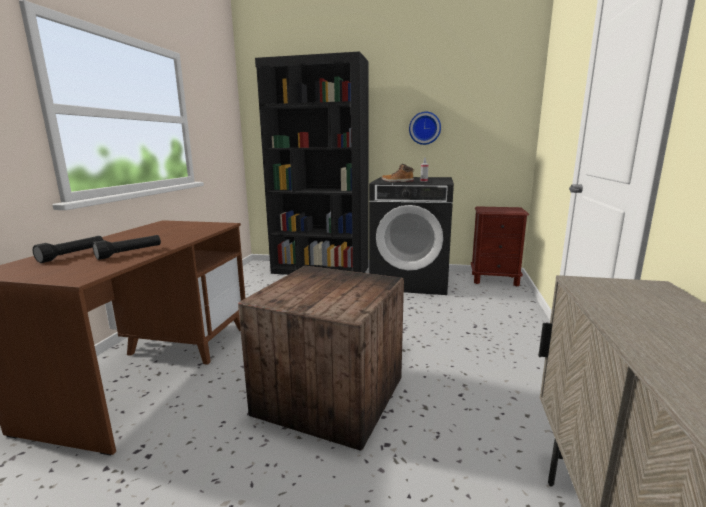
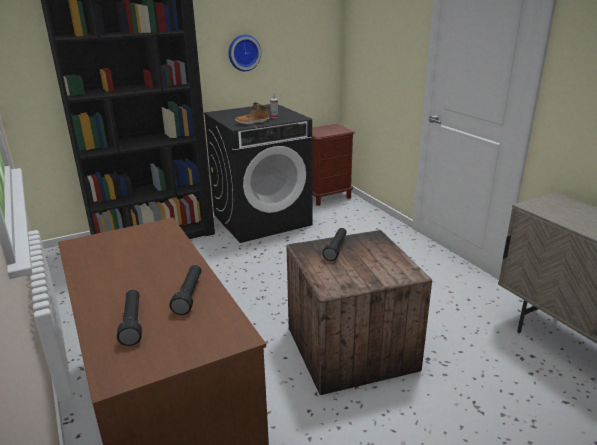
camera: 40 degrees left, 10 degrees up
(331, 277) = (336, 249): none -> black flashlight

